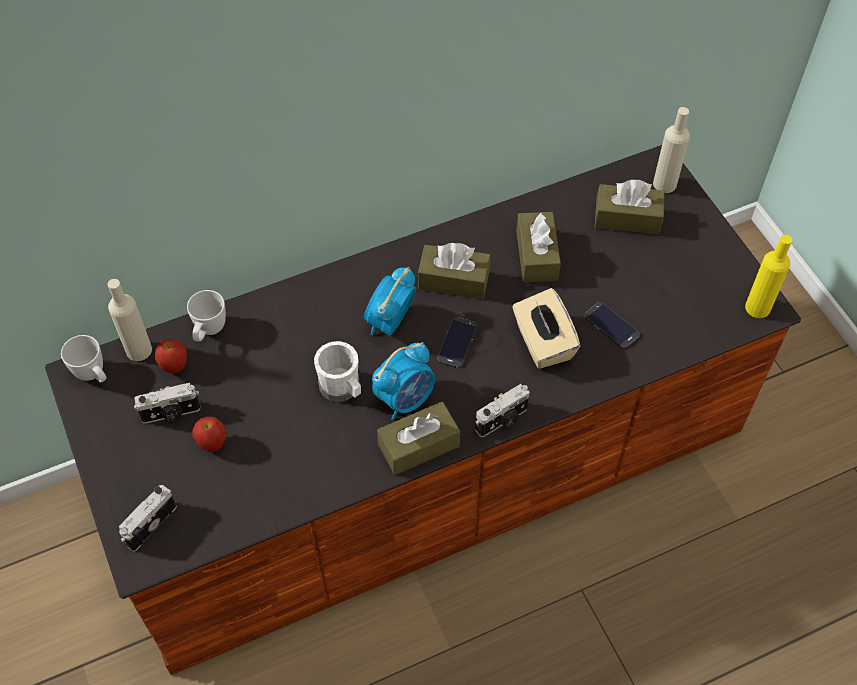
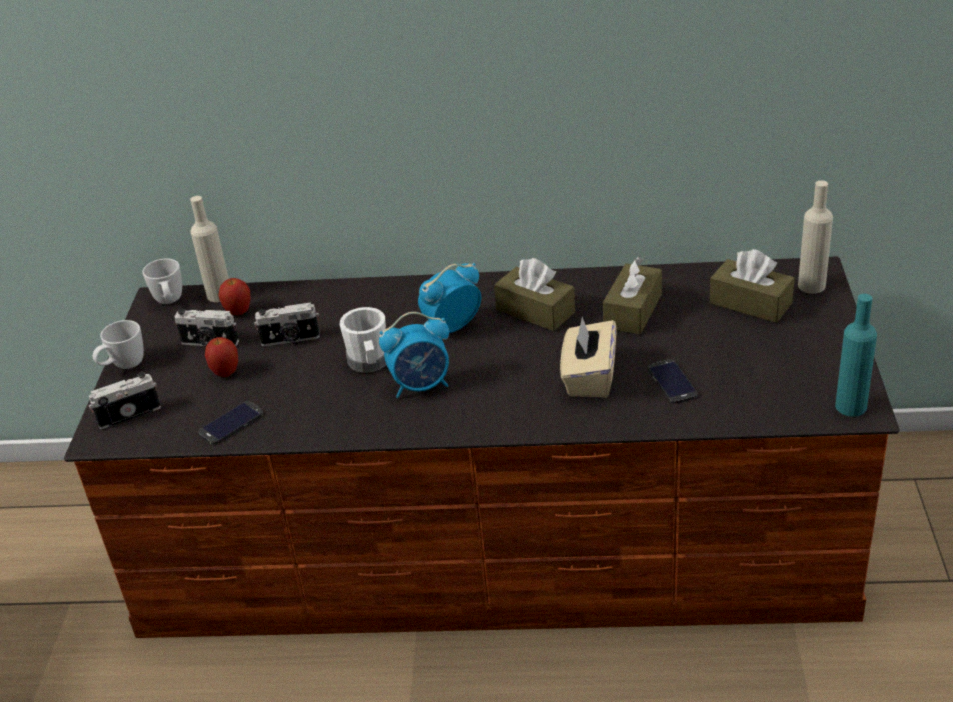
camera: 30 degrees right, 20 degrees down
(209, 332) = (286, 296): white mug -> white mug (123, 367)
(418, 445) = (406, 423): brown tissue box -> none
(457, 342) = (503, 357): phone -> phone (231, 423)
(502, 420) = (503, 426): camera -> camera (290, 340)
(757, 307) = (850, 406): yellow bottle -> turquoise bottle

